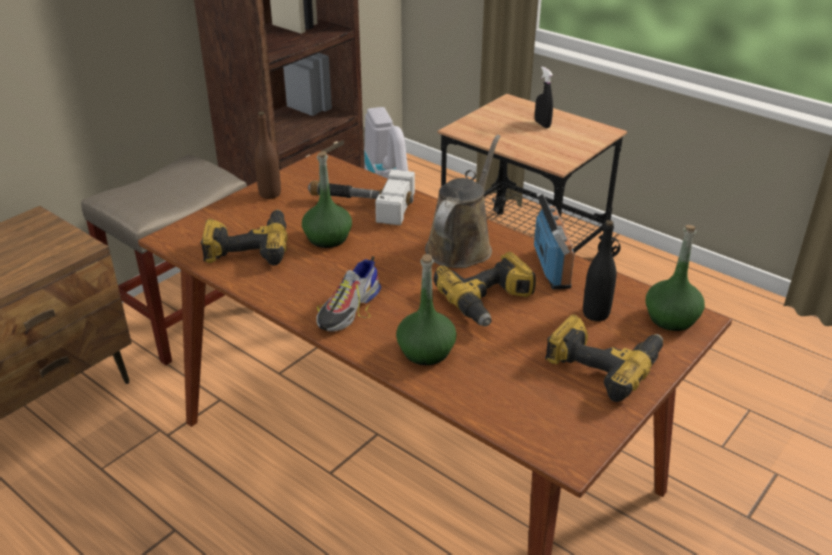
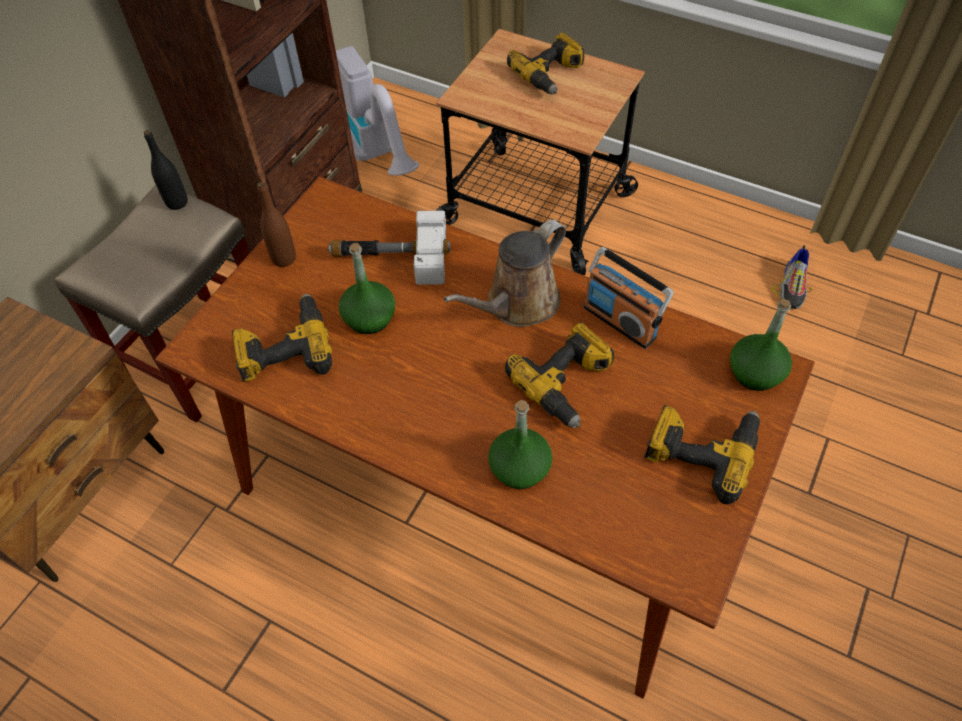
camera: 10 degrees left, 20 degrees up
(349, 309) = (423, 422): shoe -> shoe (793, 286)
(461, 246) = (517, 304): brown watering can -> brown watering can turned 150 degrees counterclockwise
(542, 124) = (550, 75): black spray bottle -> power drill
(552, 268) = (620, 321): radio -> radio turned 150 degrees clockwise
(595, 314) = (679, 380): black bottle -> black bottle (177, 202)

